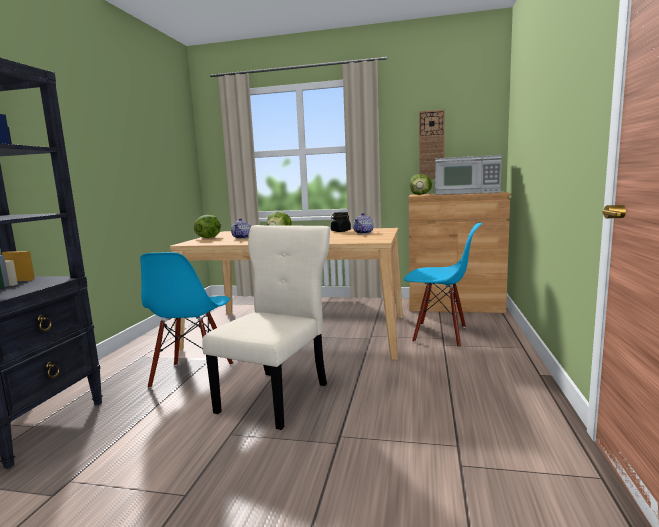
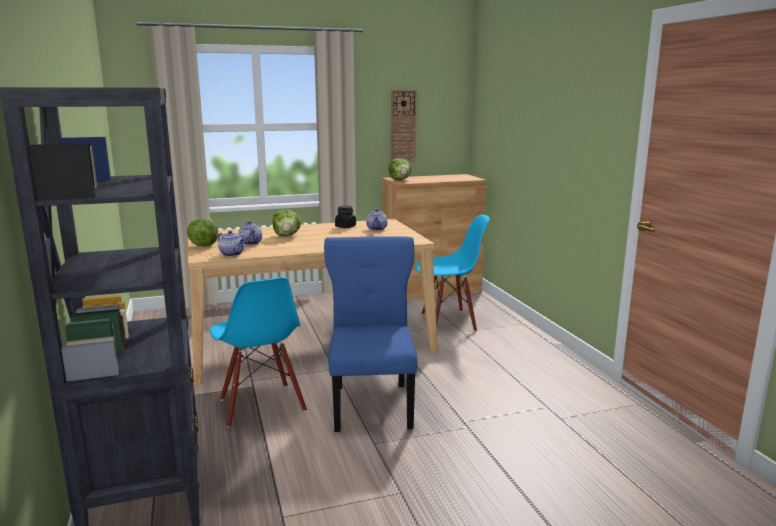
camera: 30 degrees left, 5 degrees up
(210, 242) = (232, 254): none -> teapot
(277, 396) = (372, 404): beige chair -> blue chair
(466, 193) = (443, 178): microwave -> none

